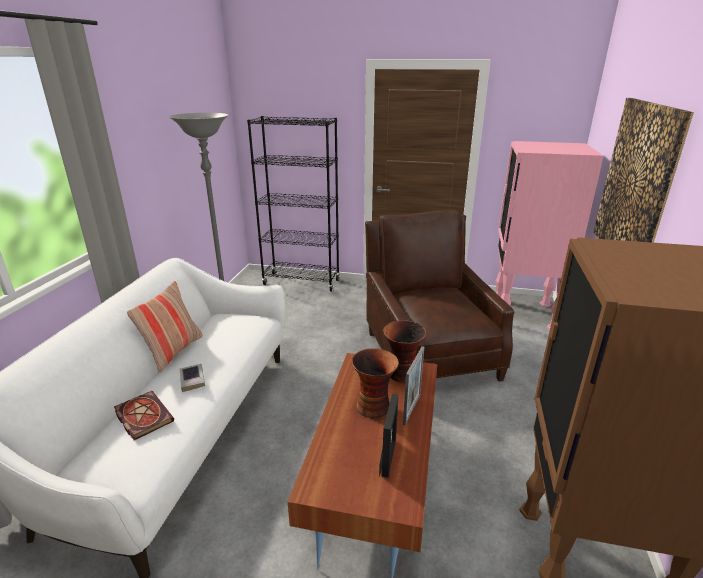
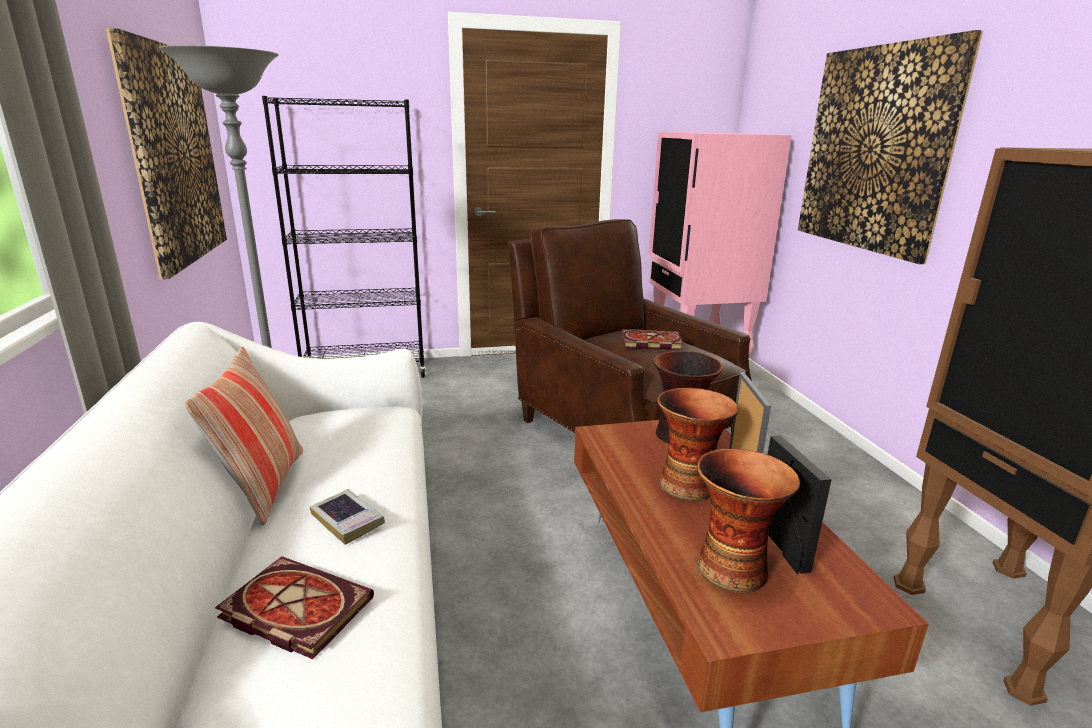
camera: 25 degrees left, 5 degrees down
(191, 160) = (174, 156): none -> picture
(348, 460) = (732, 567): none -> vase
(441, 302) = (649, 342): none -> book

